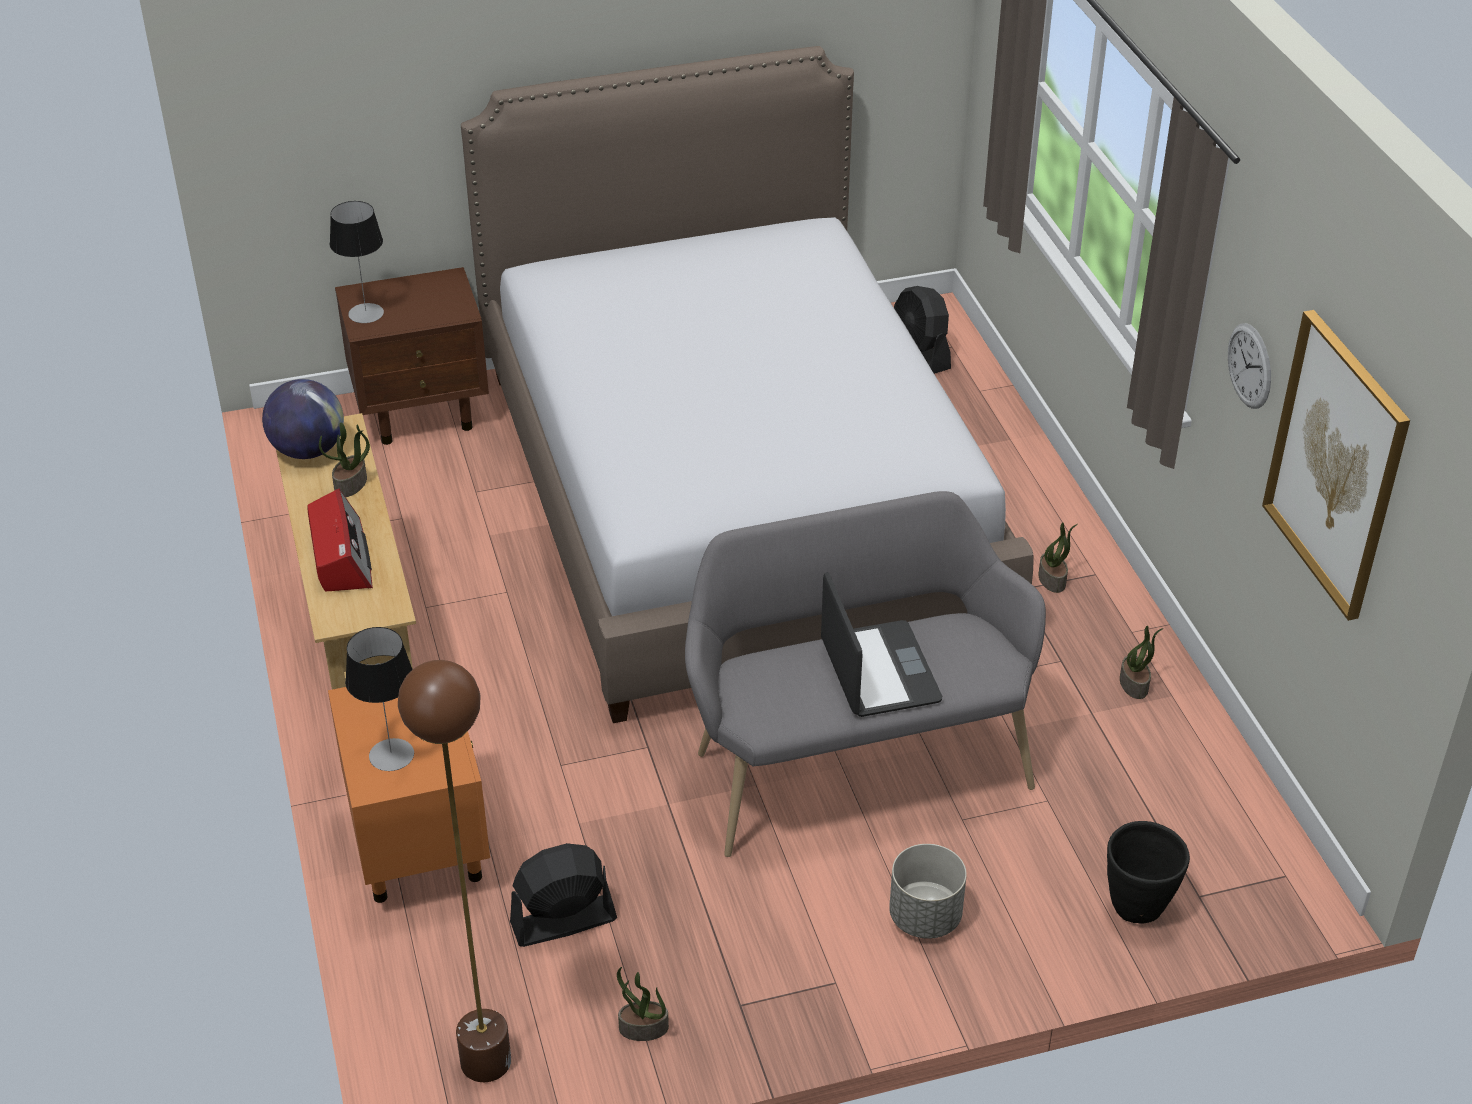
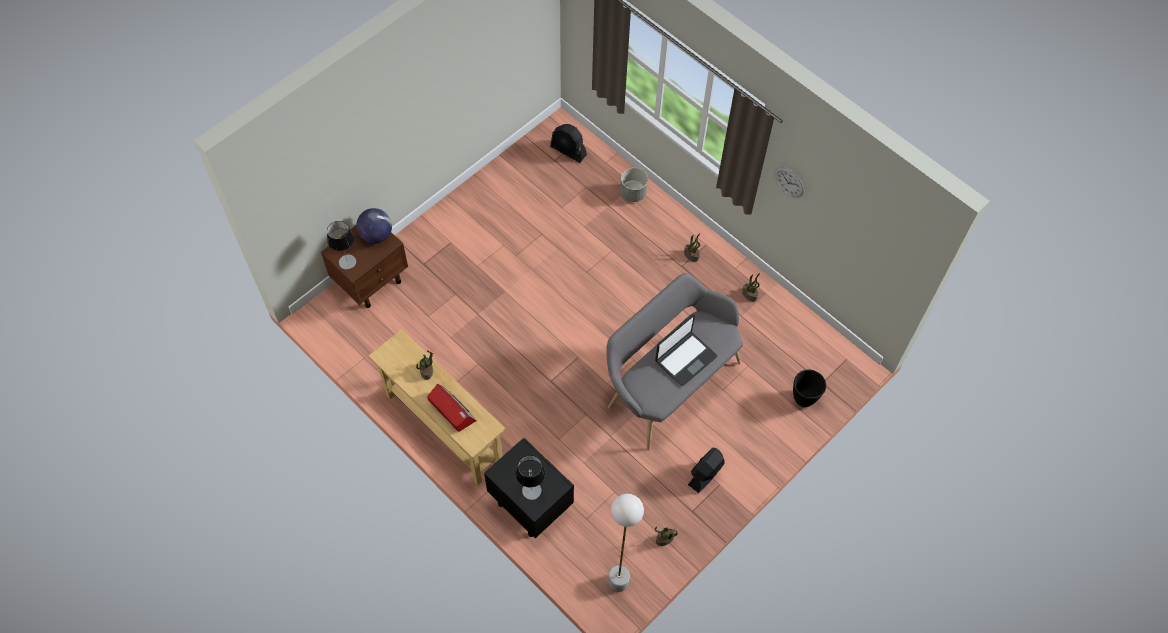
camera: 30 degrees left, 20 degrees up
(308, 450) = (394, 360): globe -> globe (376, 235)
(418, 848) = (530, 504): orange nightstand -> black nightstand
(485, 1061) = (618, 582): brown floor lamp -> white floor lamp
(563, 921) = (606, 509): black fan -> black fan (705, 474)
(735, 498) = (540, 269): bed -> none
(878, 671) = (685, 358): laptop -> laptop turned 90 degrees clockwise
(924, 917) = (734, 440): grey planter -> grey planter (633, 193)
(1336, 465) = (848, 225): picture -> none

